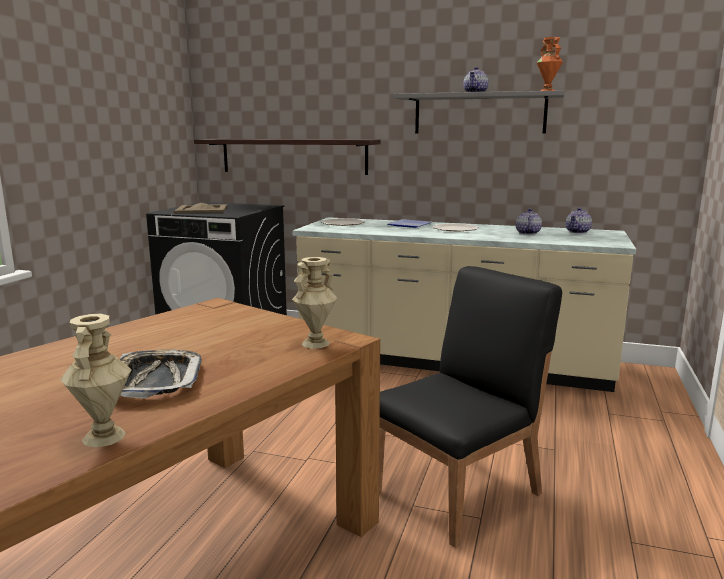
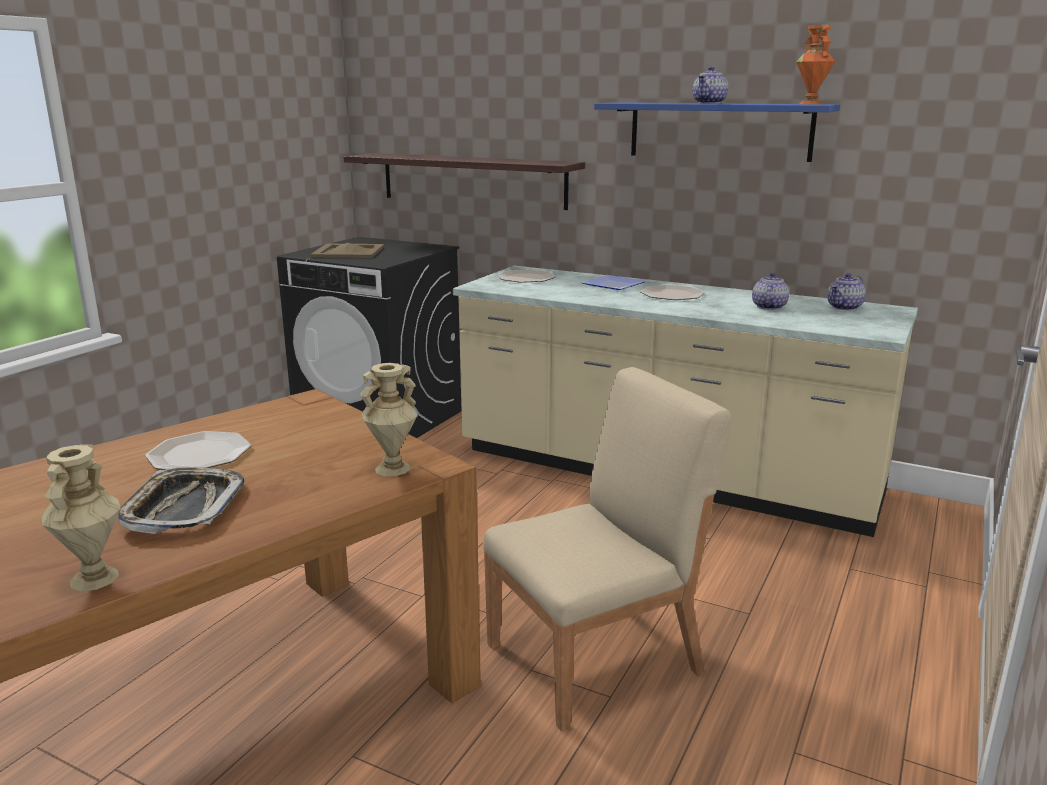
camera: 10 degrees right, 5 degrees up
(145, 344) = (198, 454): none -> plate
(458, 491) = (596, 658): black chair -> beige chair
(479, 114) = (719, 131): grey shelf -> blue shelf

